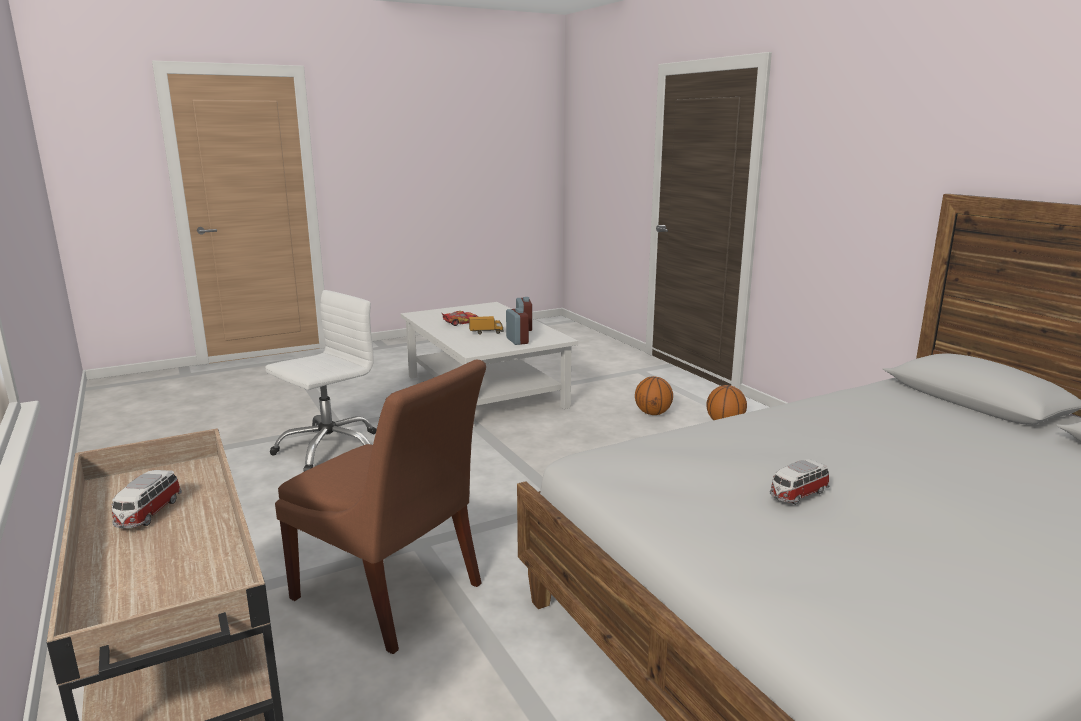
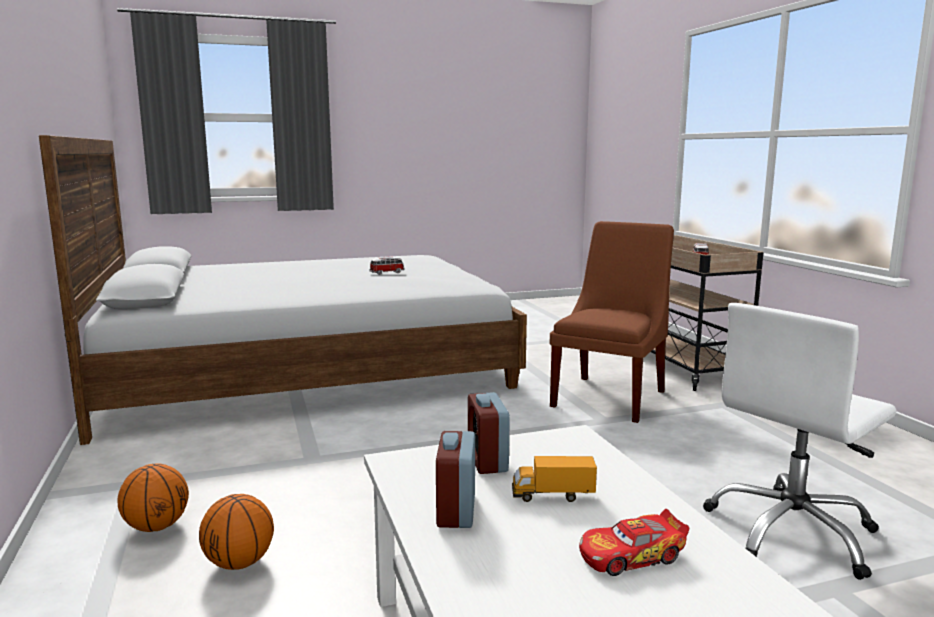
camera: 170 degrees left, 5 degrees down
(392, 595) = (611, 396): brown chair -> brown chair turned 75 degrees clockwise

